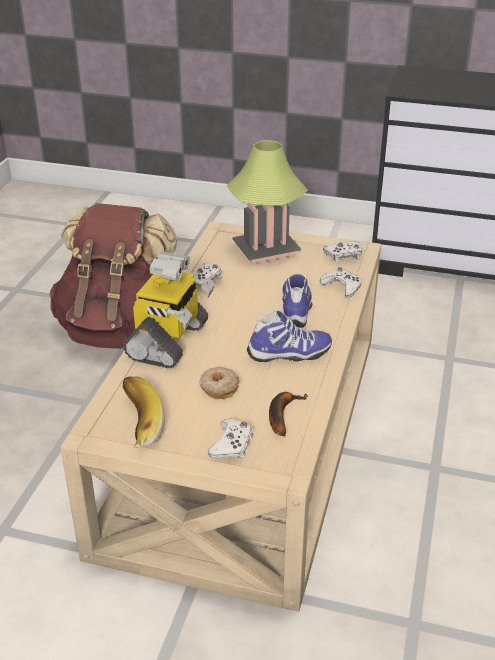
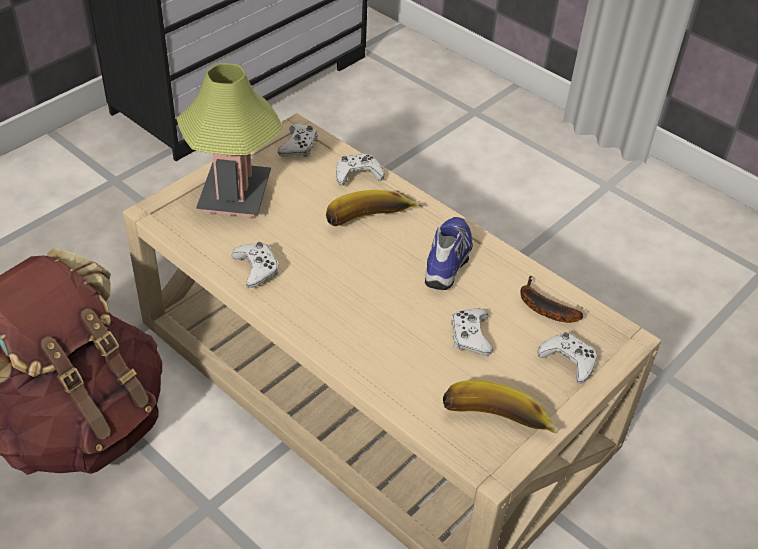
camera: 65 degrees left, 10 degrees up
(169, 341) = (361, 343): toy robot -> none
(219, 388) = (470, 336): donut -> white game controller
(297, 309) = (370, 222): shoe -> banana

